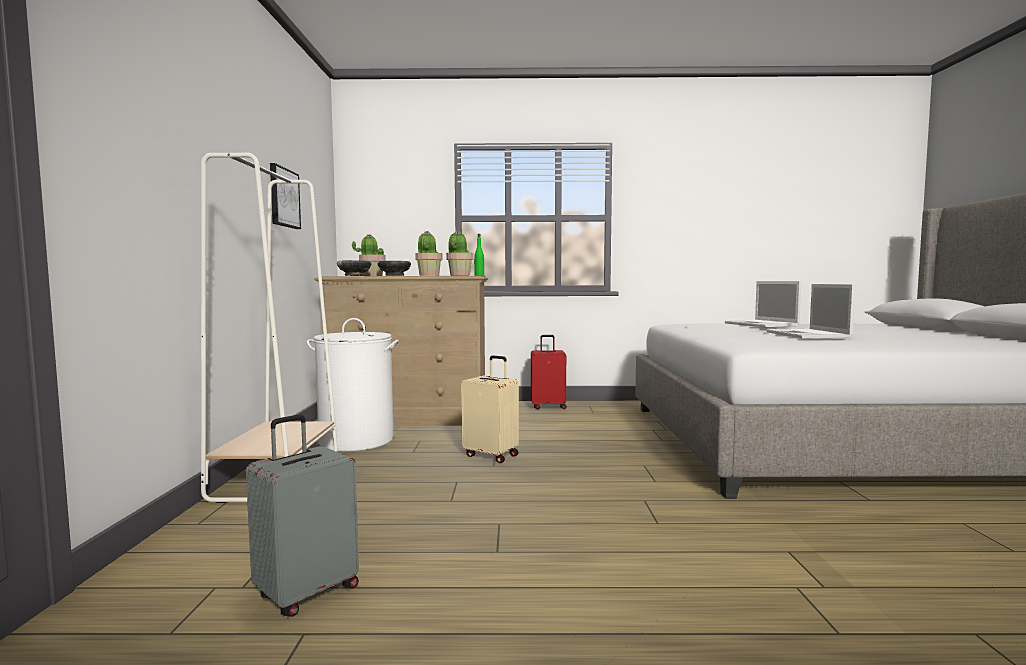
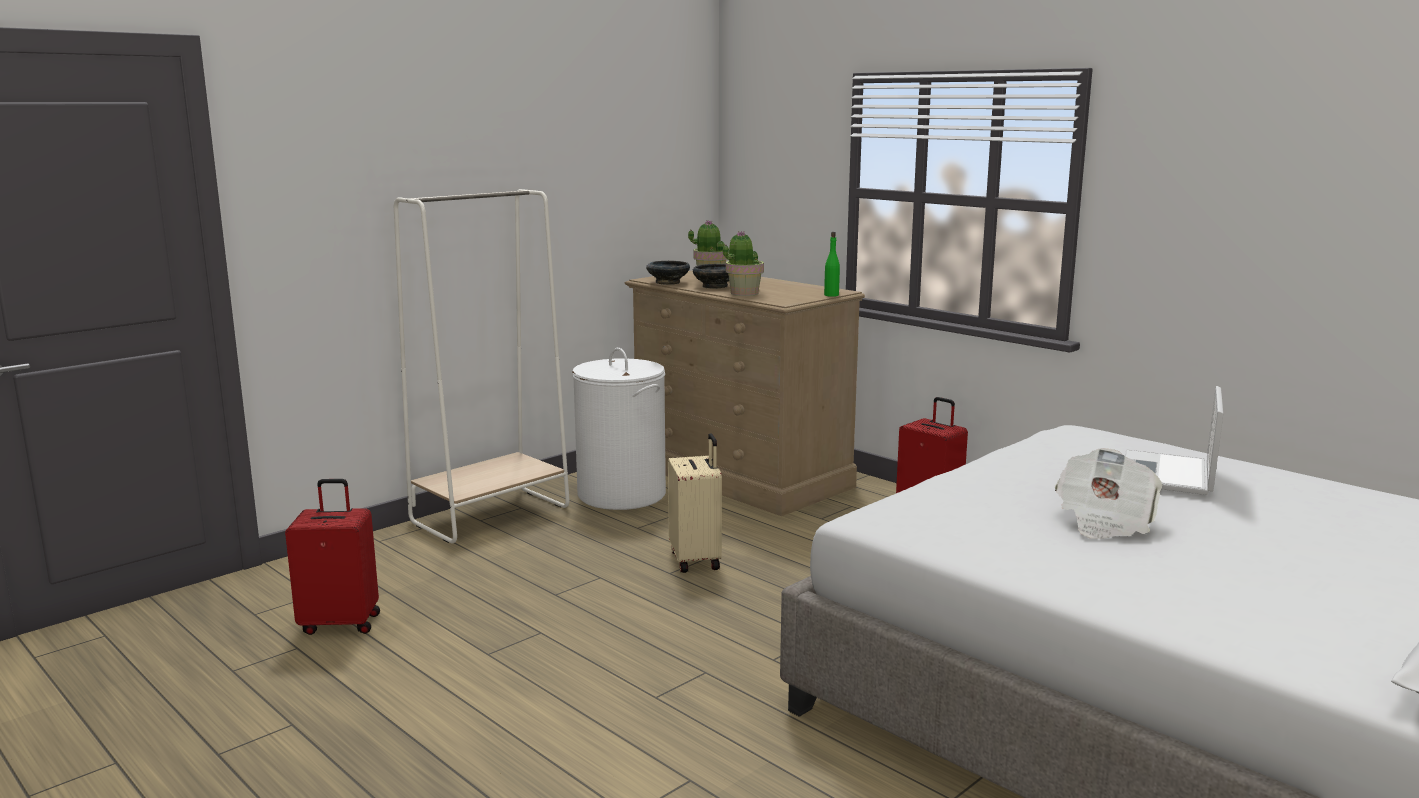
camera: 45 degrees right, 10 degrees up
(283, 198) = (576, 188): picture -> none
(307, 592) = (341, 623): grey suitcase -> red suitcase
(459, 275) = (775, 299): potted plant -> none
(808, 335) = (1104, 521): laptop -> newspaper

